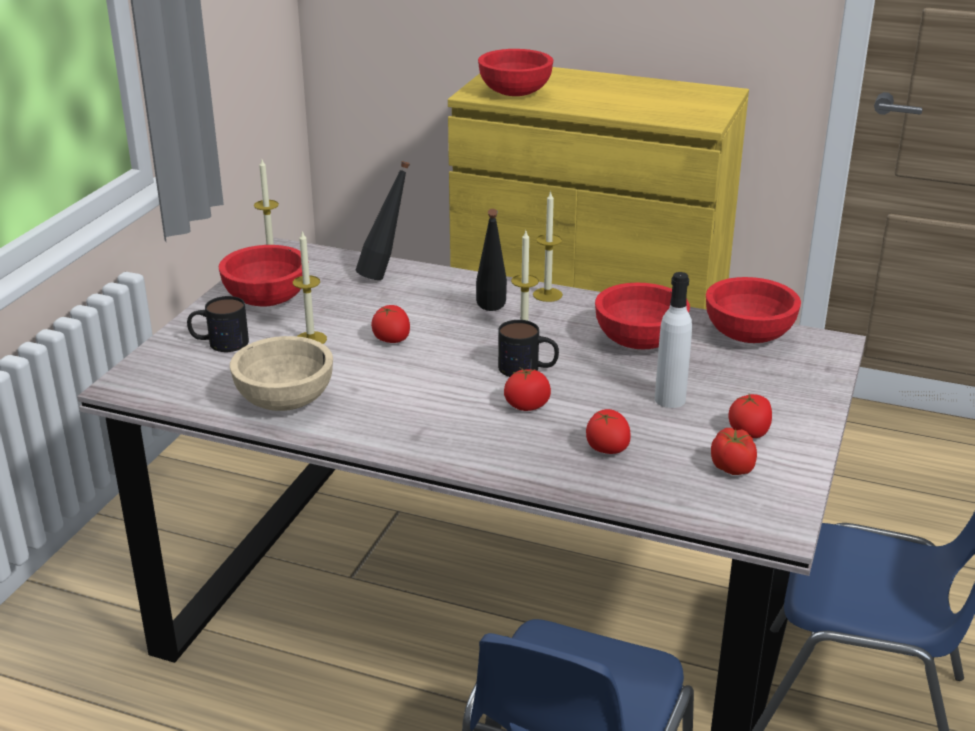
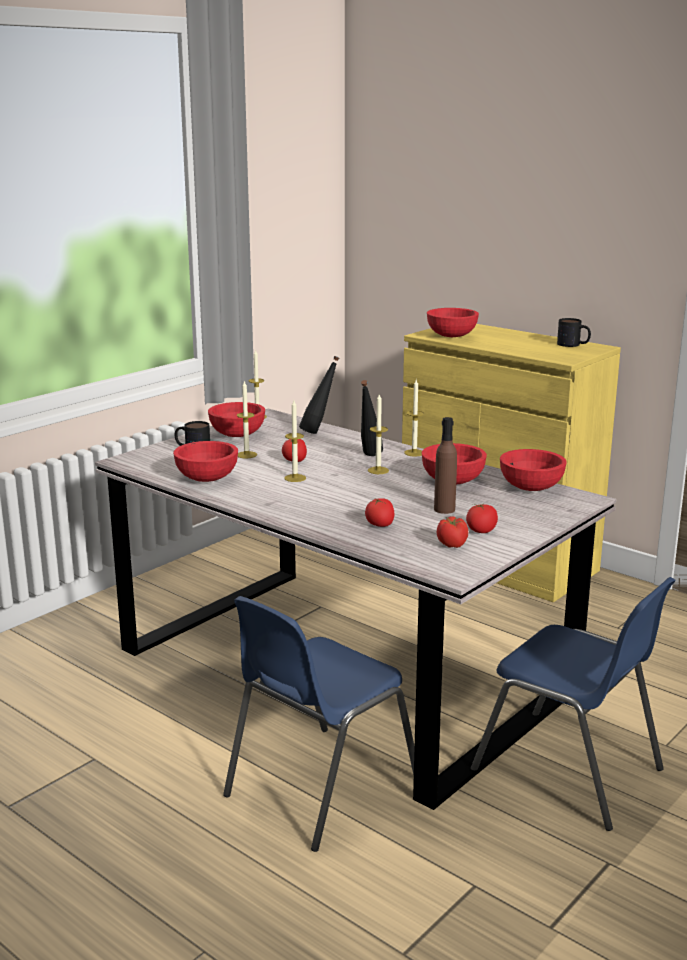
camera: 20 degrees right, 10 degrees down
(285, 401) = (206, 478): beige bowl -> red bowl
(417, 375) = (295, 478): none -> candle
(527, 406) = (349, 500): tomato -> none
(528, 369) = (366, 484): mug -> mug (573, 345)
(670, 399) = (444, 509): white bottle -> brown bottle

